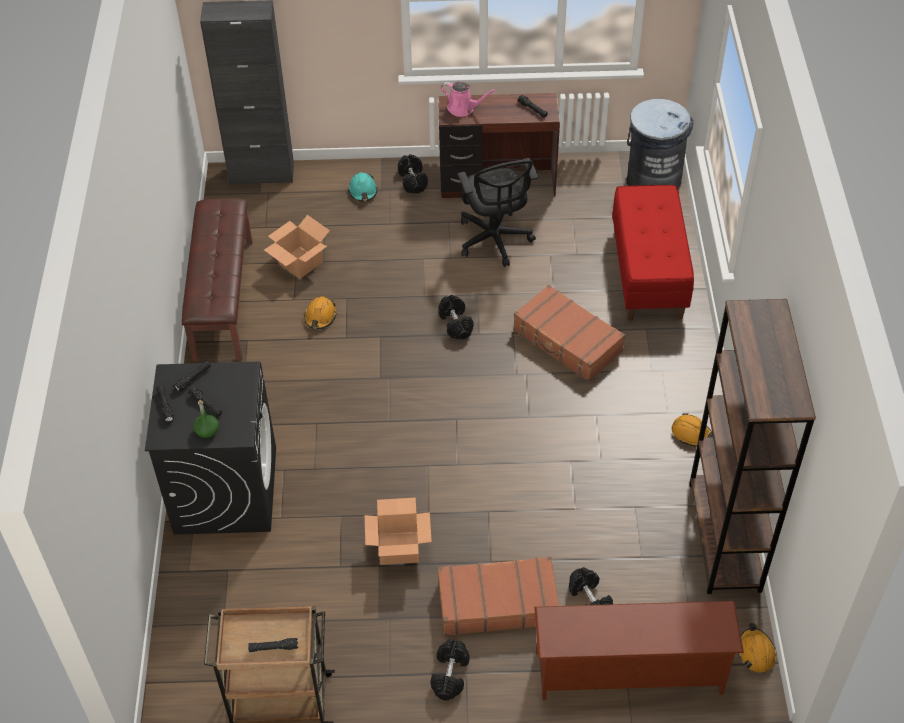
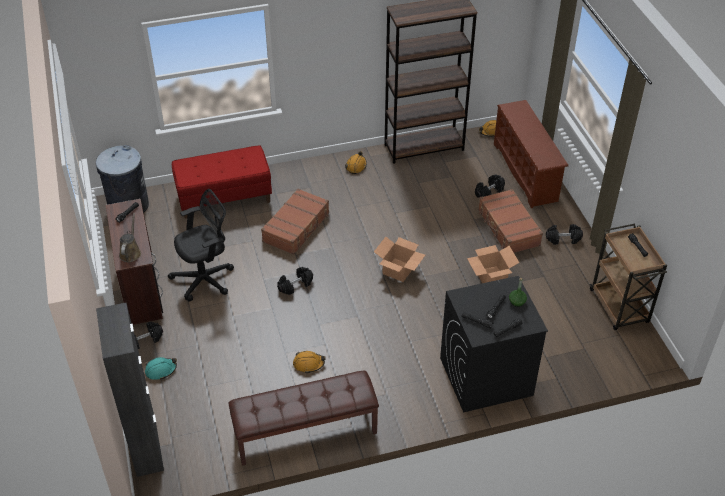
camera: 105 degrees left, 5 degrees down
(301, 262) = (253, 391): cardboard box -> cardboard box (398, 269)
(463, 108) = (130, 252): pink watering can -> brown watering can

